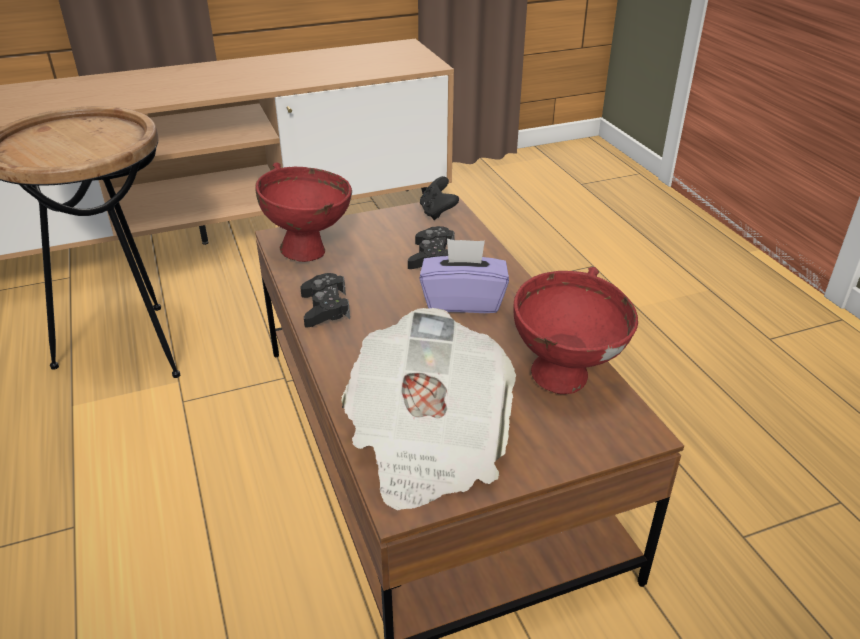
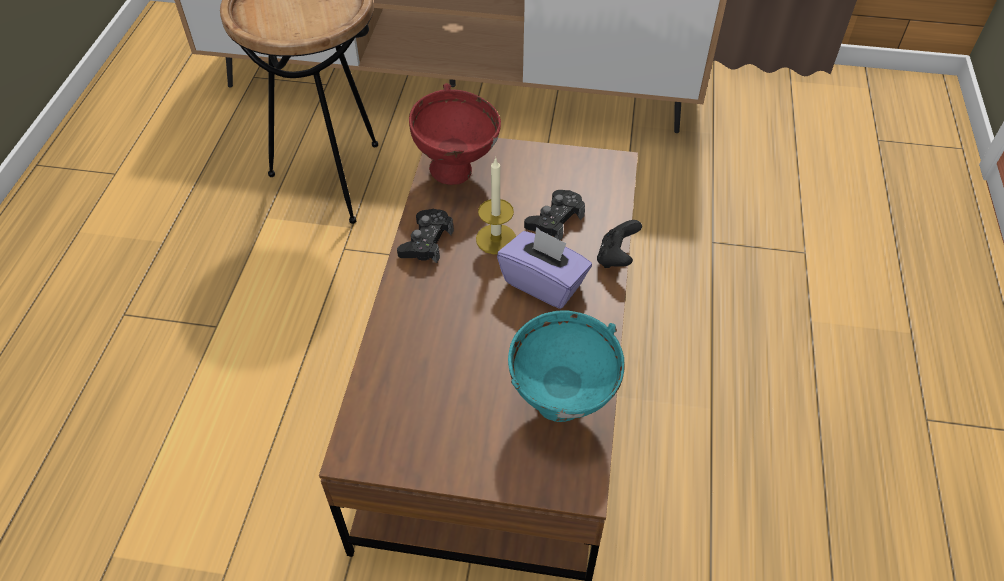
camera: 30 degrees right, 15 degrees up
(390, 285) = (496, 239): none -> candle
(427, 443) = (408, 411): newspaper -> none
(437, 212) = (601, 168): black game controller -> black game controller (616, 257)
(565, 379) = (562, 405): red bowl -> turquoise bowl

